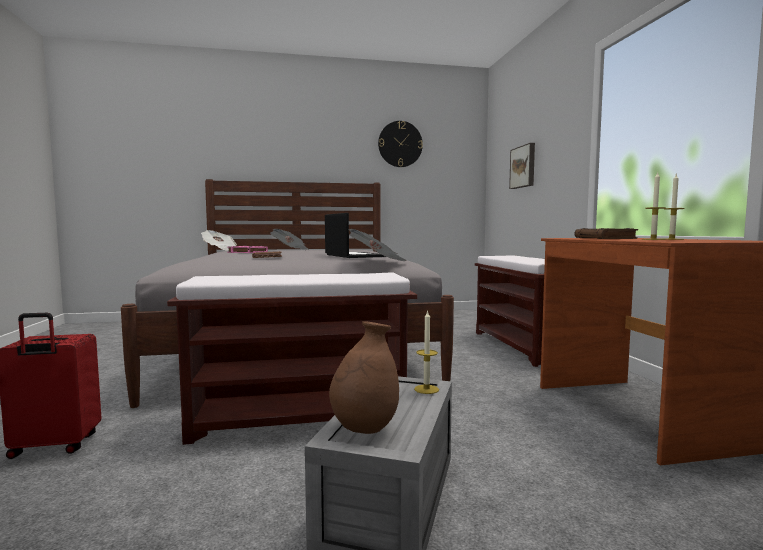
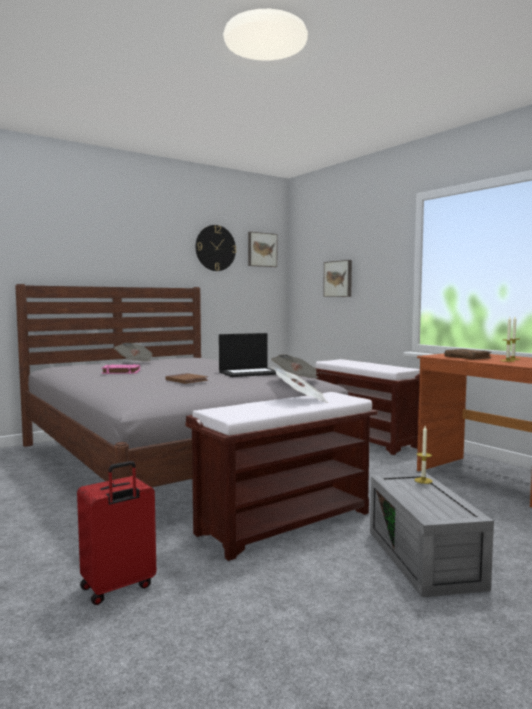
camera: 25 degrees left, 0 degrees up
(220, 250) = (42, 365): newspaper -> newspaper (301, 400)
(353, 256) = (250, 373): laptop -> laptop turned 120 degrees clockwise
(365, 428) = (436, 509): brown vase -> none
(453, 144) = (261, 249): none -> picture

